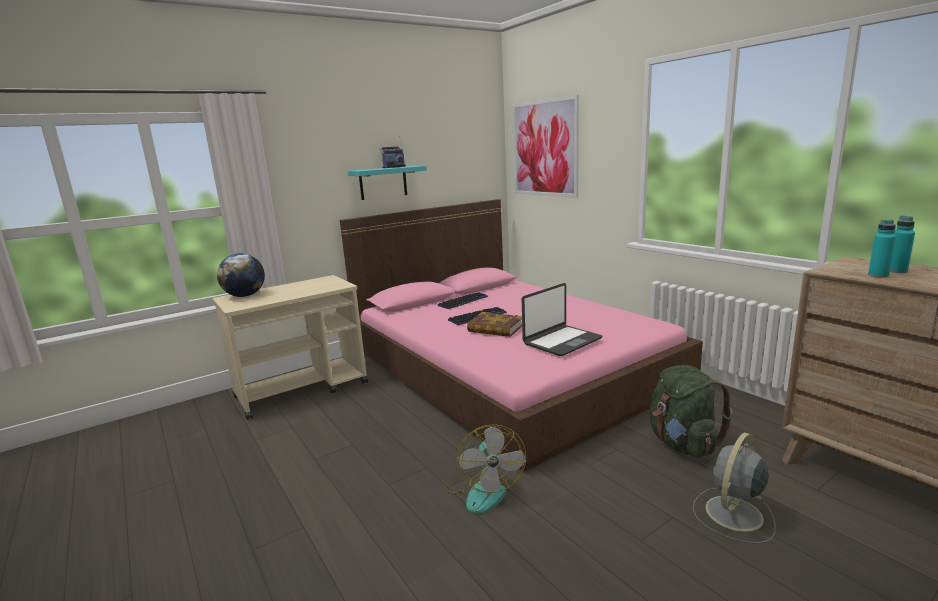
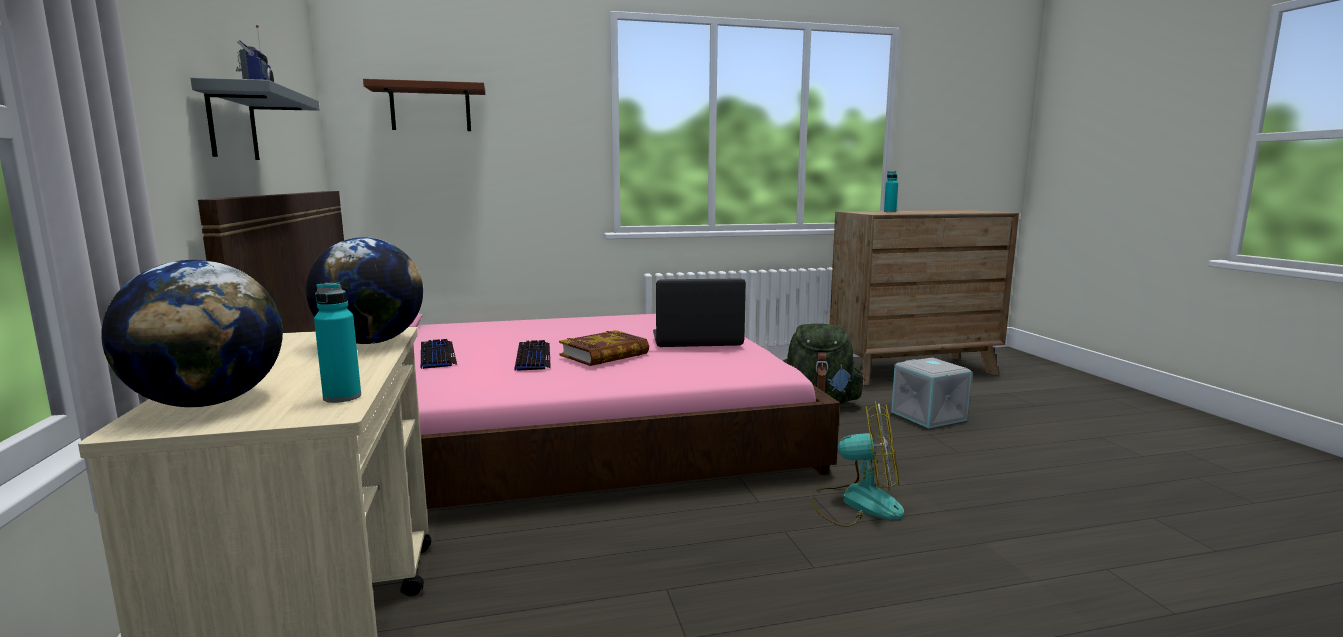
camera: 70 degrees left, 5 degrees down
(324, 288) = (371, 342): none -> globe
(383, 182) = (232, 124): turquoise shelf -> grey shelf
(544, 148) = (430, 108): picture -> brown shelf
(561, 341) = (697, 340): laptop -> laptop turned 75 degrees counterclockwise
(733, 514) = (929, 416): grey fan -> grey storage box
(878, 275) = (898, 213): turquoise bottle -> turquoise bottle (342, 397)

